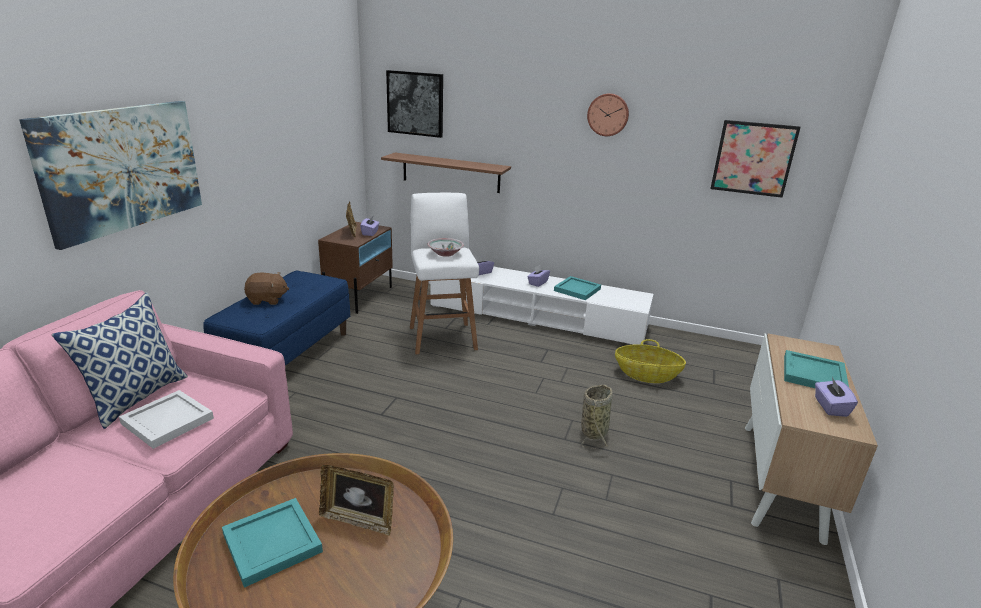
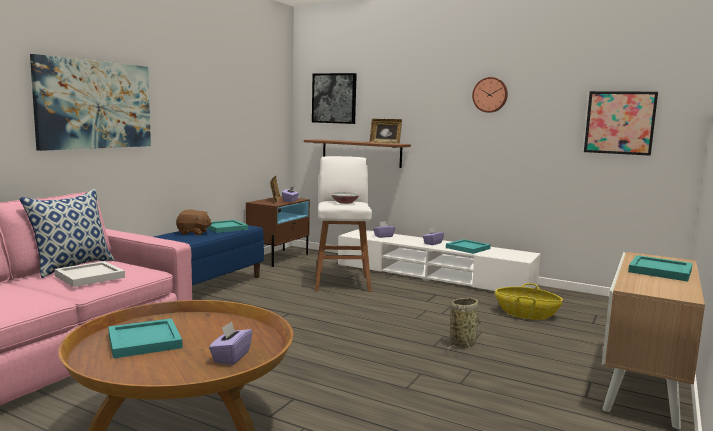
camera: 10 degrees right, 15 degrees down
(303, 285) = (226, 228): none -> turquoise tray
(358, 520) = (218, 336): picture frame -> picture frame (385, 143)
(830, 407) = (667, 285): purple tissue box -> purple tissue box (231, 357)

